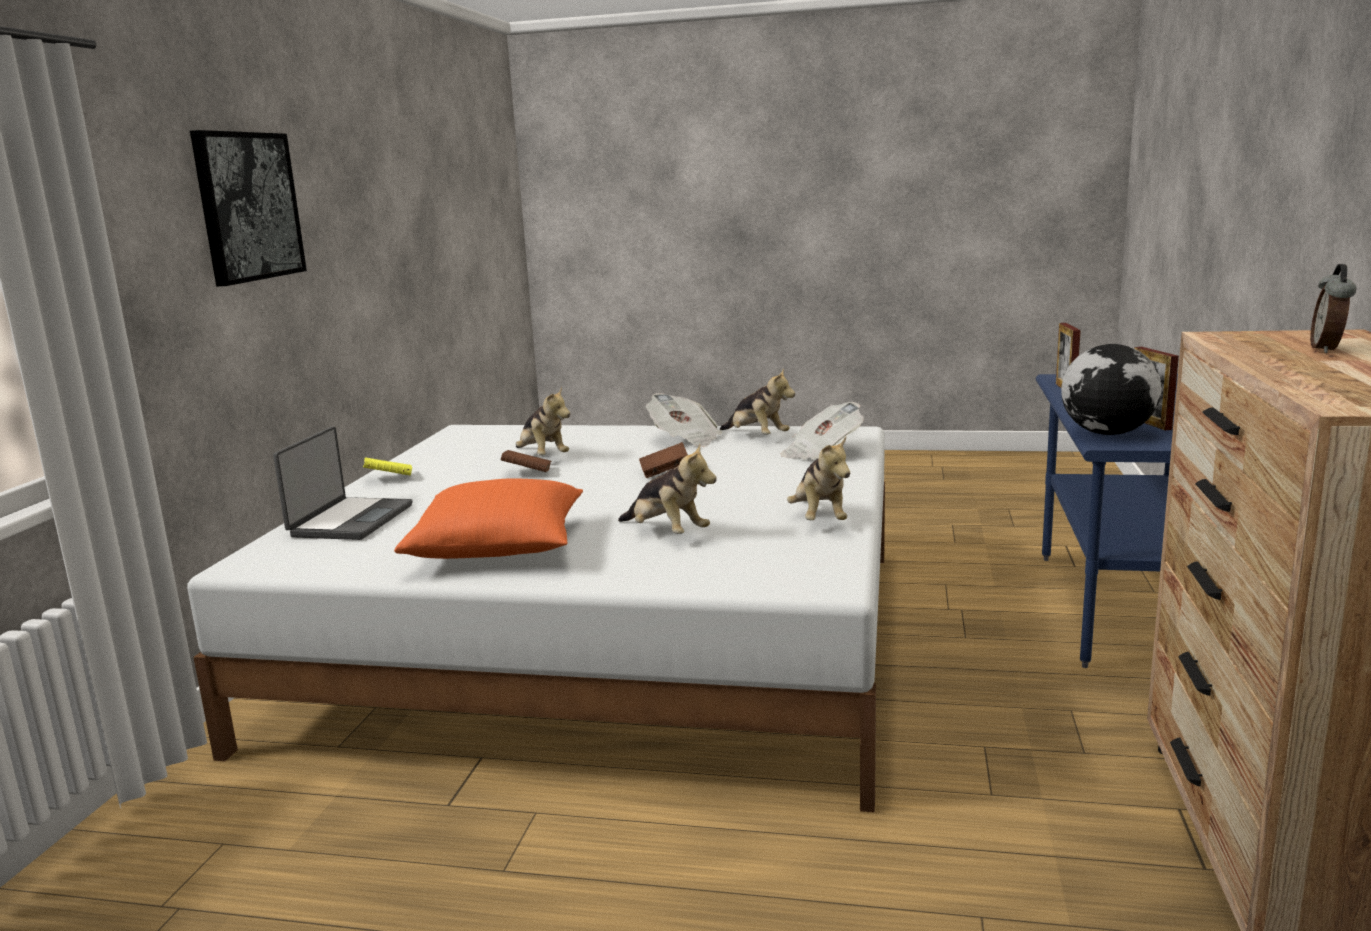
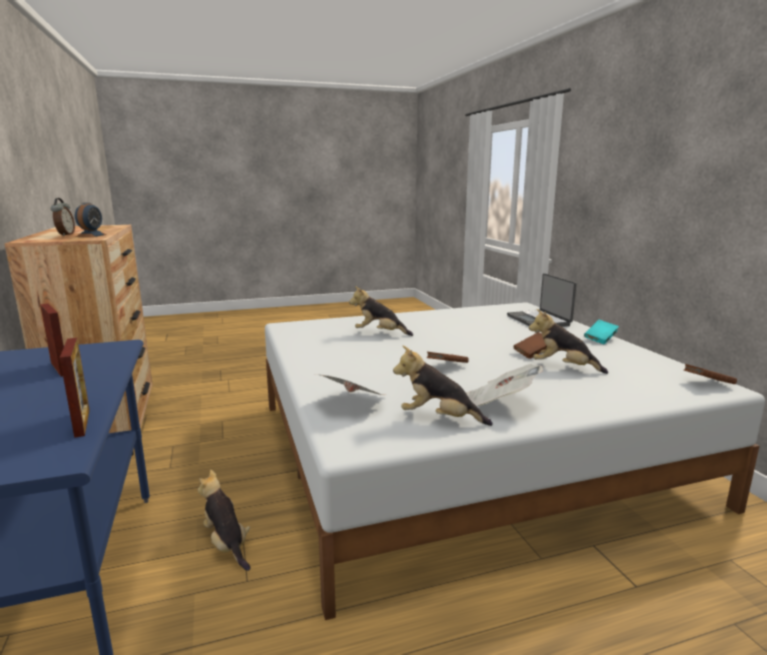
camera: 150 degrees right, 0 degrees up
(248, 206) = (659, 157): picture -> none
(389, 479) = (600, 339): yellow book -> turquoise book
(464, 432) = (707, 384): none -> brown book
(498, 548) = (442, 320): orange pillow -> none
(819, 519) = (309, 349): plush toy -> plush toy (227, 544)
(1107, 433) = (110, 354): globe -> none
(1250, 344) = (91, 235): none -> alarm clock

